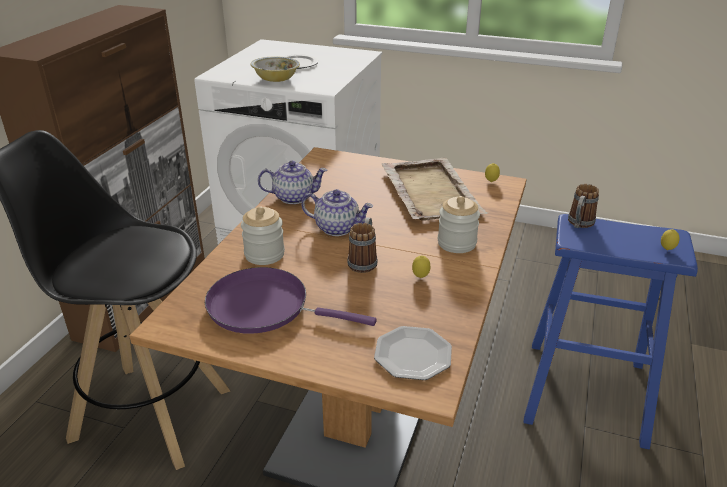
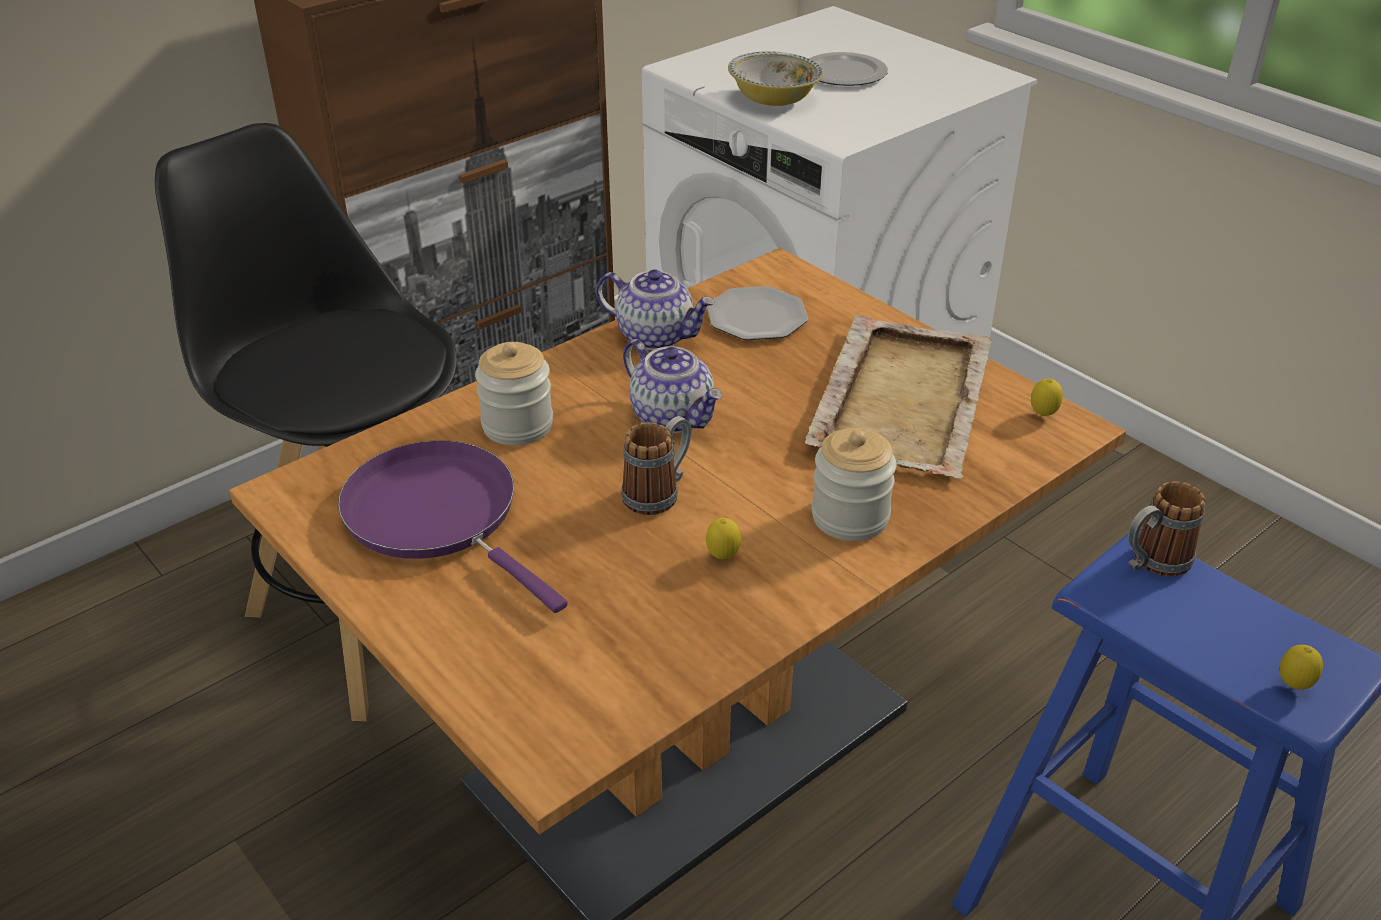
camera: 30 degrees right, 5 degrees up
(413, 356) = (576, 689): plate -> plate (756, 318)

